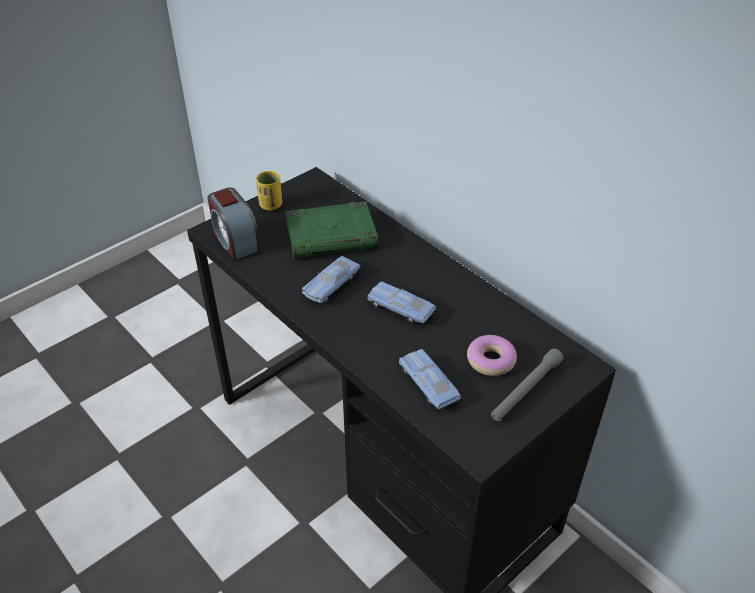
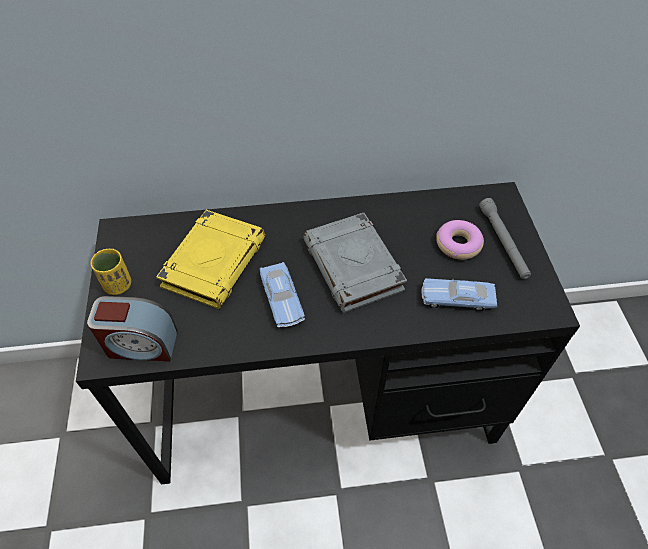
camera: 55 degrees left, 10 degrees up
(332, 236) = (214, 262): green book -> yellow book
(400, 308) = (354, 267): blue toy car -> grey book

